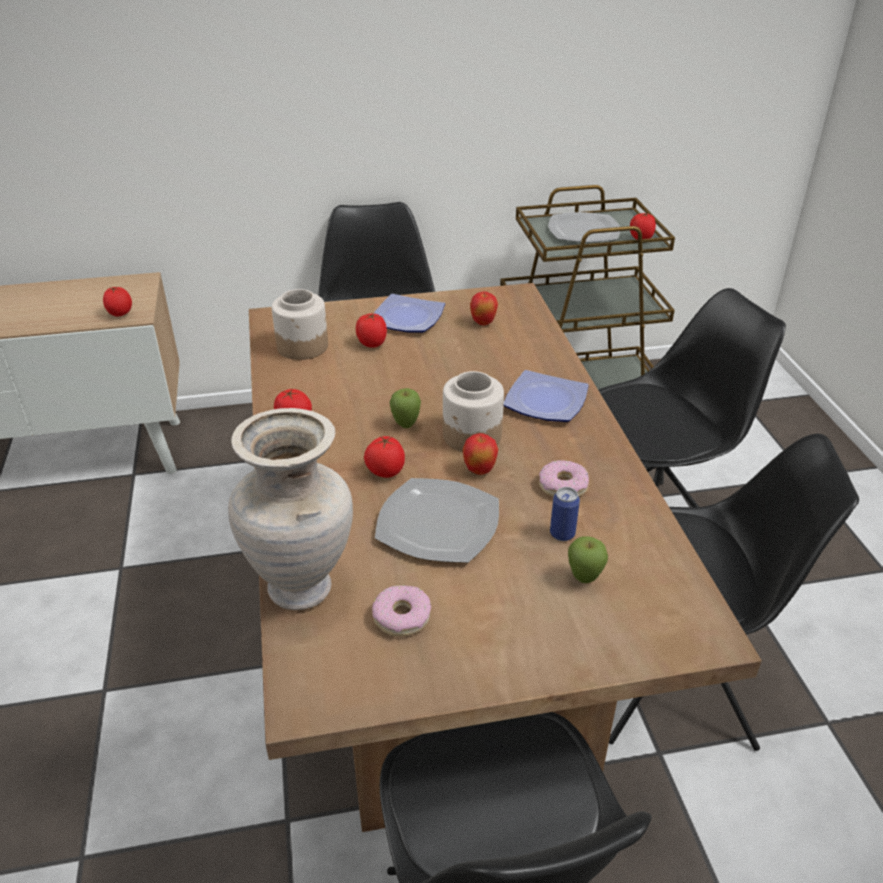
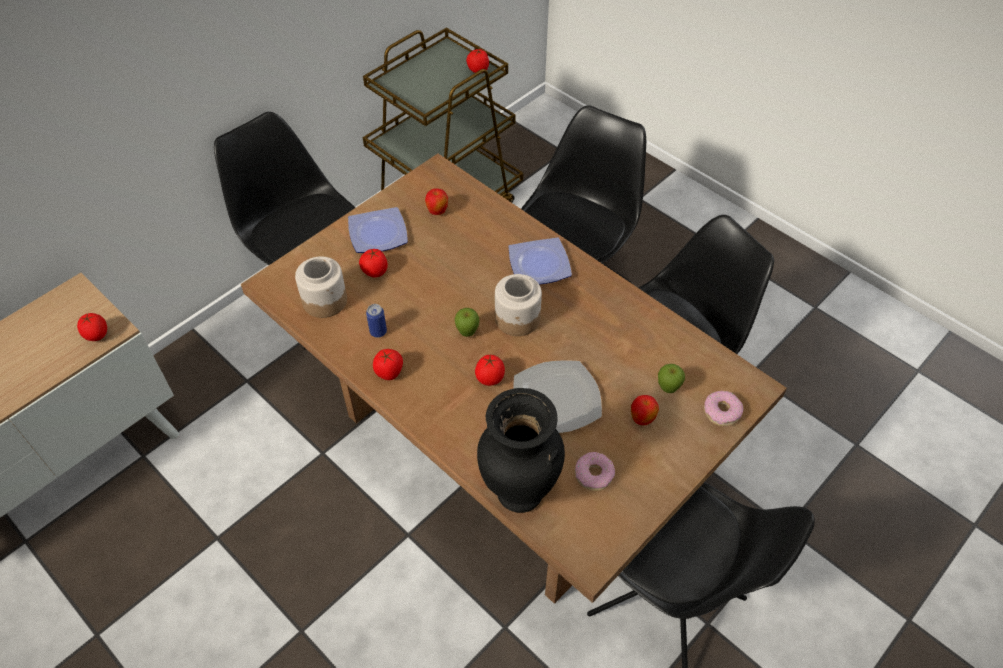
camera: 35 degrees left, 15 degrees up
(302, 587) = (520, 491): beige vase -> black vase
(479, 471) = (546, 345): apple -> apple (642, 420)
(562, 534) = (632, 364): can -> can (378, 332)
(563, 486) = (604, 329): donut -> donut (722, 412)
(583, 231) = (429, 79): plate -> none

